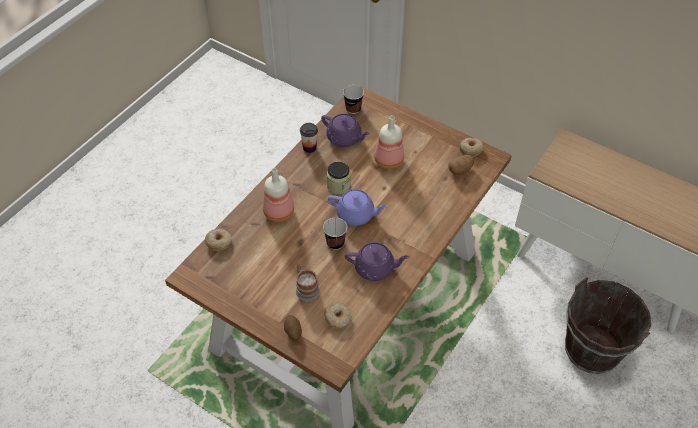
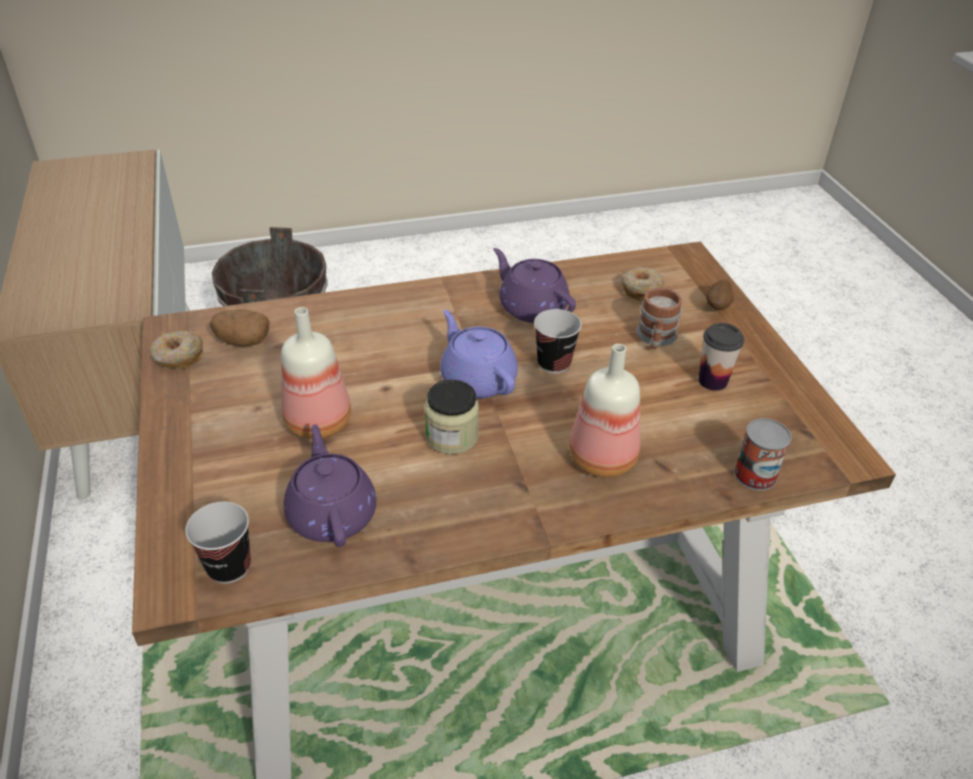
camera: 140 degrees left, 10 degrees down
(219, 242) = (755, 475): donut -> can
(309, 148) = (420, 541): cup -> cup (712, 381)

